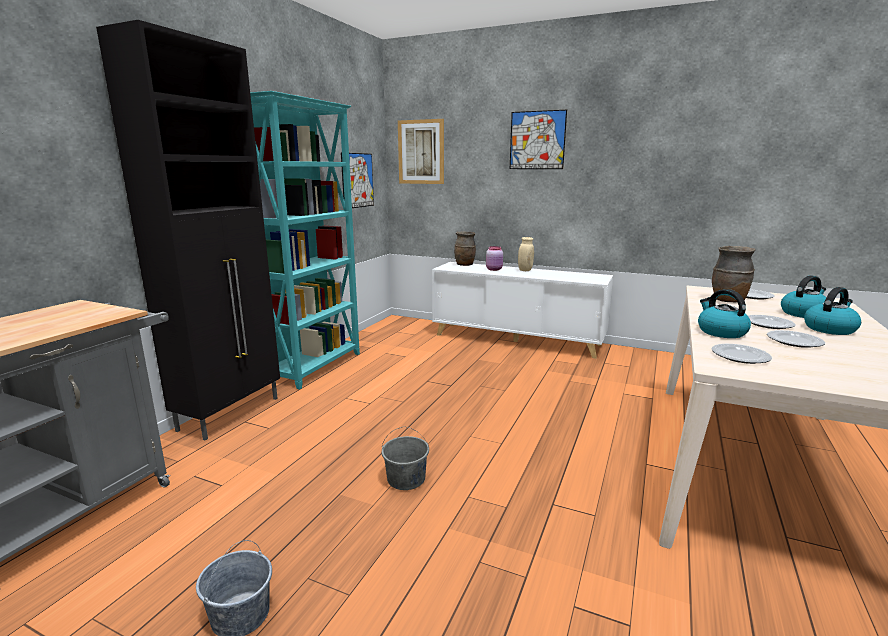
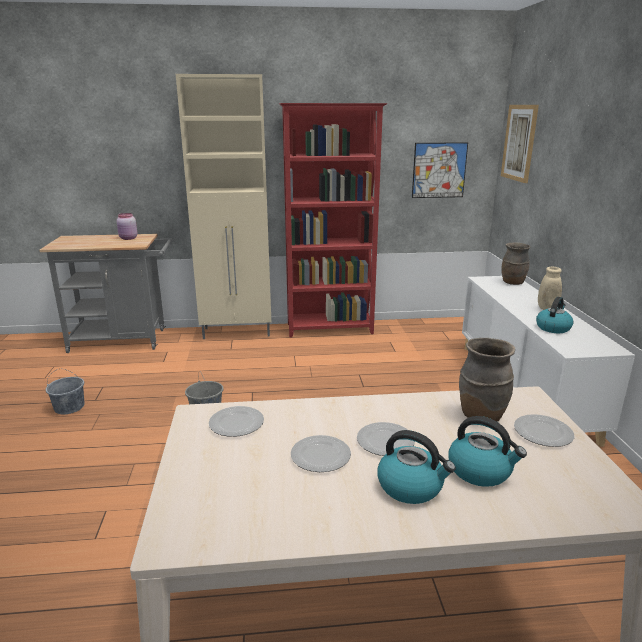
camera: 60 degrees right, 5 degrees up
(231, 413) = (238, 332): black cabinet -> beige cabinet
(317, 366) = (330, 329): turquoise bookcase -> red bookcase
(494, 269) = (520, 297): pink jar -> pink jar (128, 238)
(537, 140) = (602, 140): picture -> none
(720, 332) = (317, 413): kettle -> kettle (553, 328)

